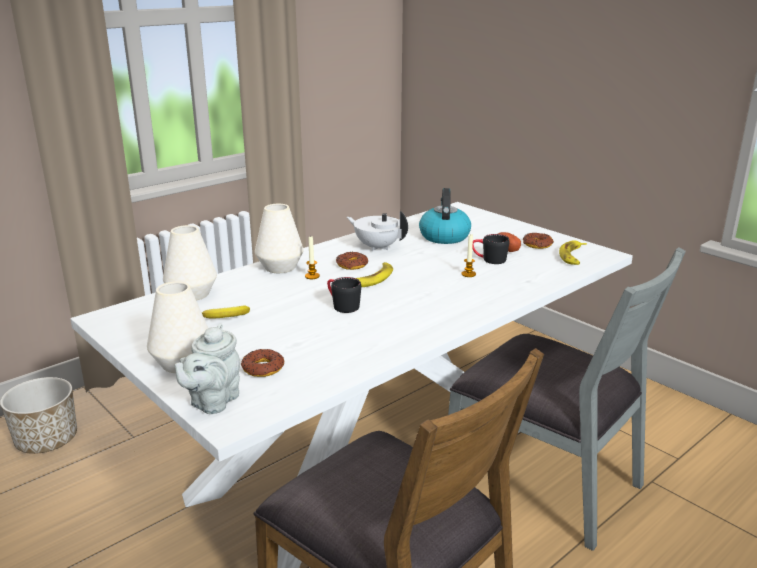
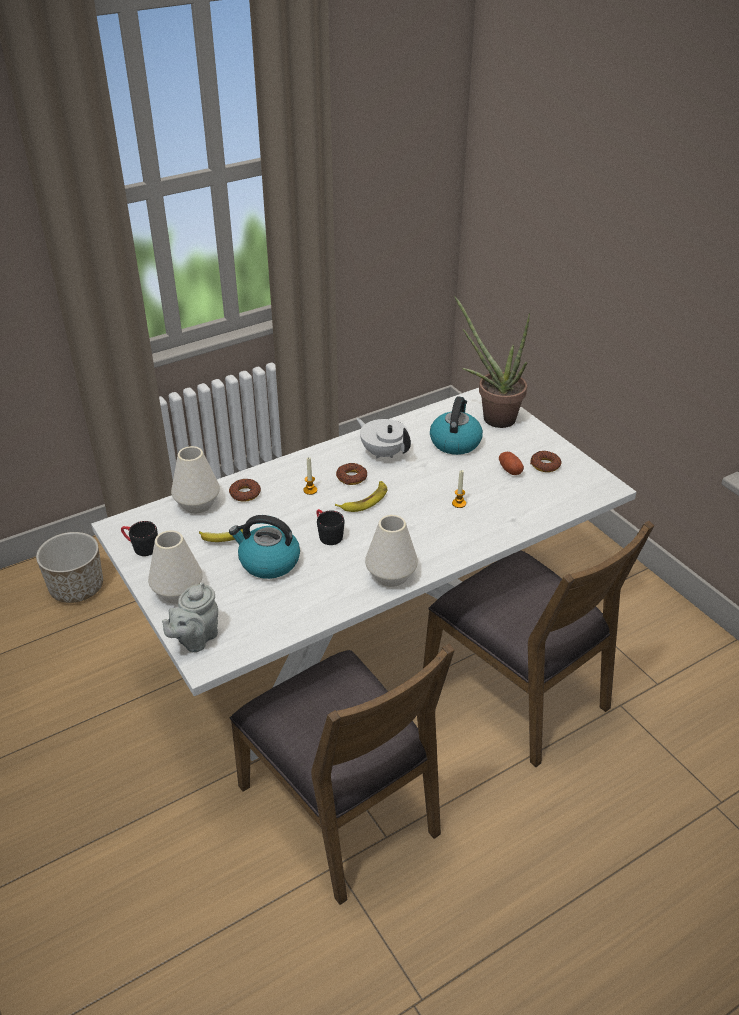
camera: 10 degrees right, 15 degrees up
(262, 368) = (242, 606): donut -> donut (245, 493)
(280, 267) = (283, 474): white vase -> white vase (391, 575)
(283, 331) = (268, 562): none -> kettle
(471, 219) = (492, 416): none -> potted plant
(489, 259) = (487, 483): black mug -> black mug (140, 547)
(545, 481) = (518, 691): grey chair -> brown chair
(573, 256) = (573, 488): banana -> none

